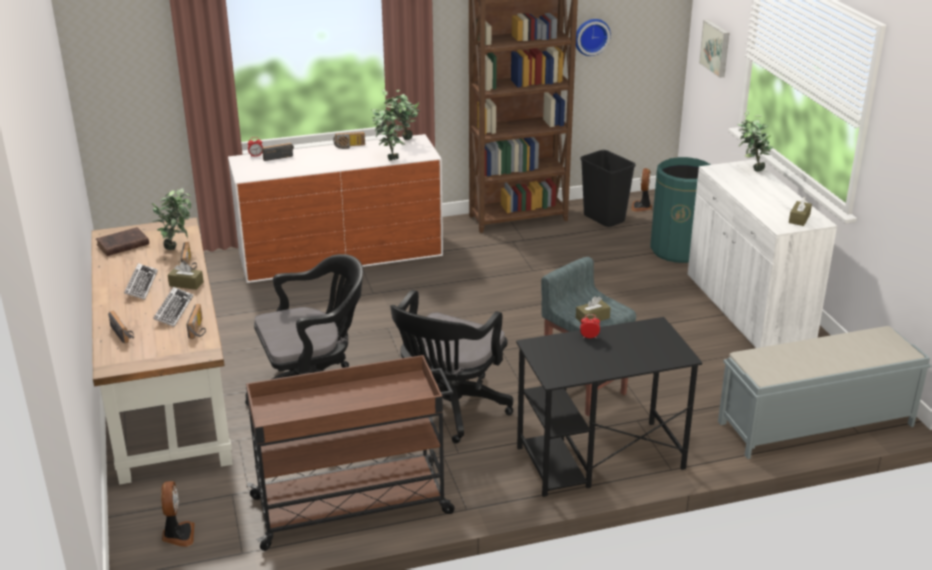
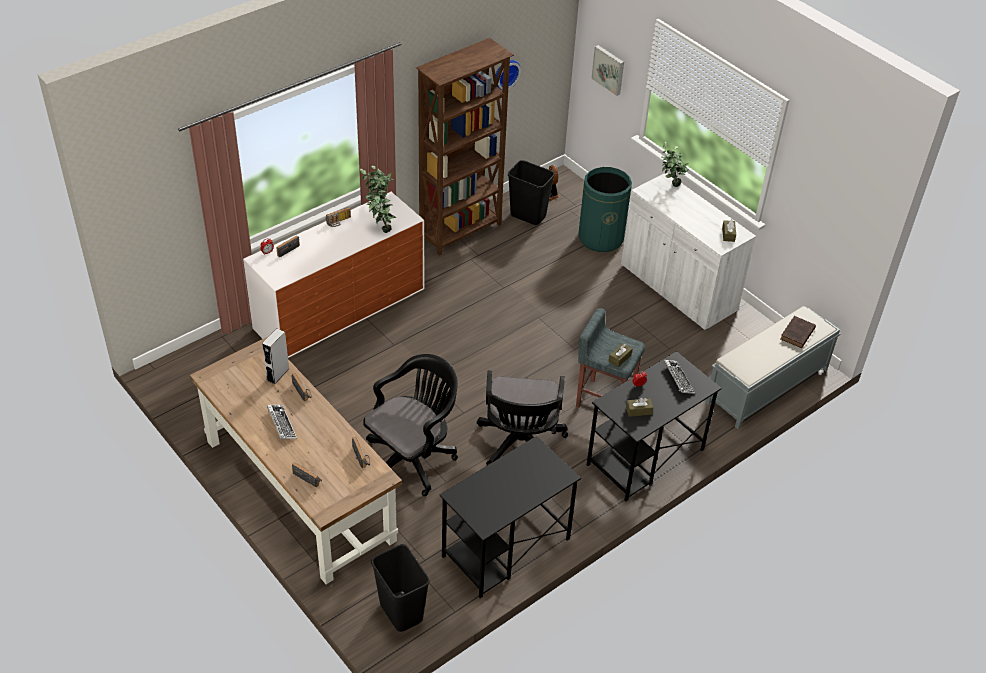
camera: 25 degrees left, 15 degrees up
(121, 245) = (229, 385): brown book -> brown book (797, 334)
(173, 310) = (328, 443): keyboard -> keyboard (678, 379)
(178, 246) = (278, 374): potted plant -> grey speaker
(178, 535) = (400, 612): fan -> black trash can
(186, 284) = (316, 413): brown tissue box -> brown tissue box (638, 410)
(354, 505) = (505, 548): brown cart -> black desk

